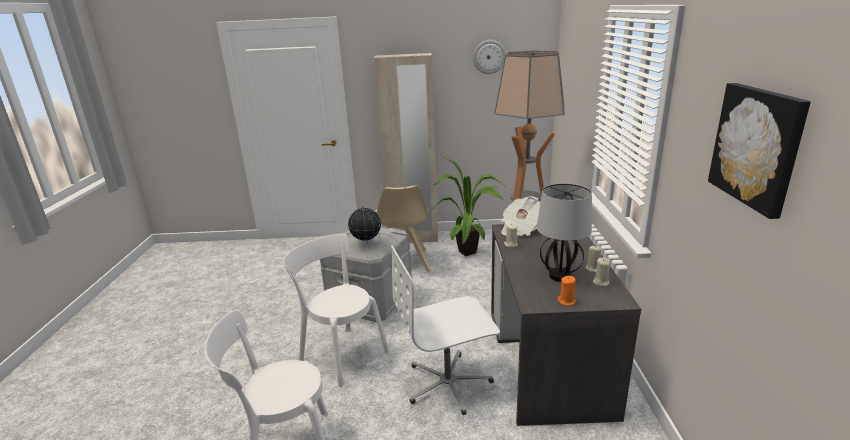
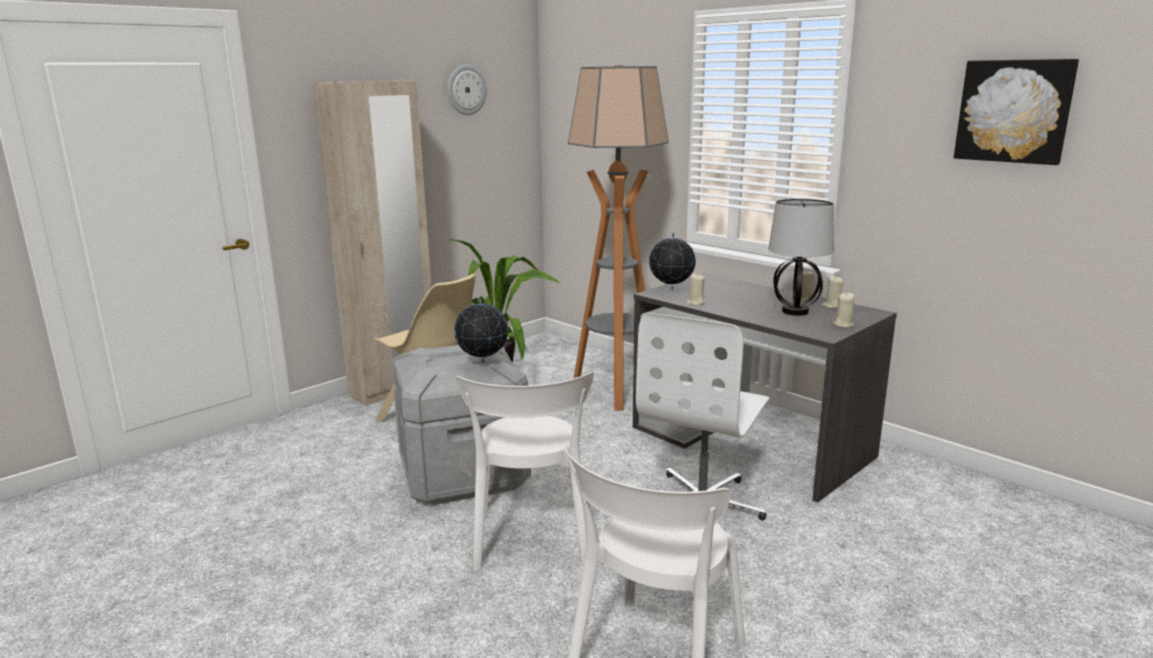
camera: 45 degrees left, 5 degrees down
(341, 353) = (530, 540): white chair -> white chair turned 90 degrees counterclockwise
(521, 228) = (671, 289): newspaper -> globe
(566, 301) = (843, 325): orange candle -> beige candle

